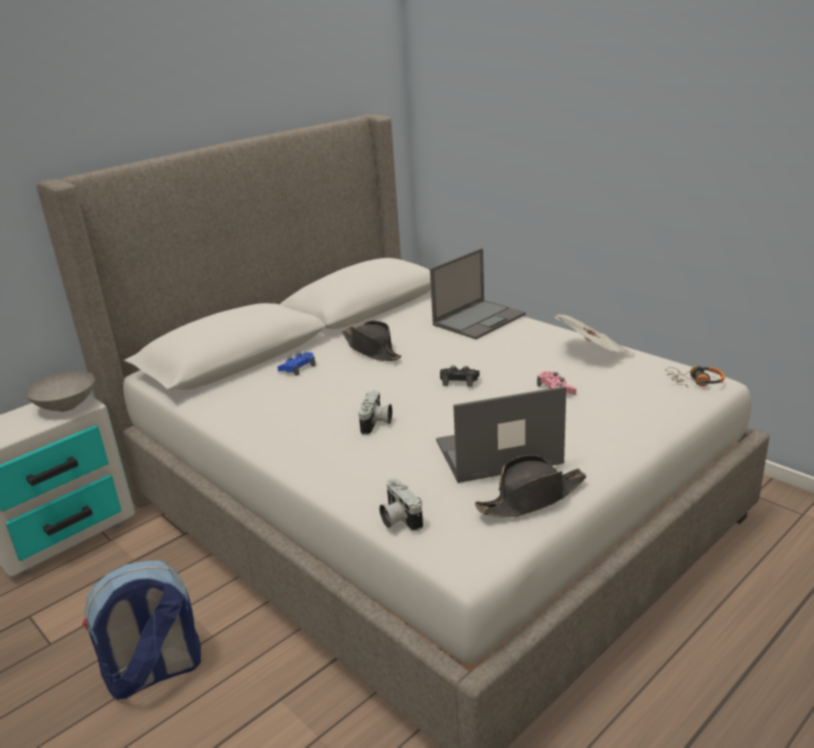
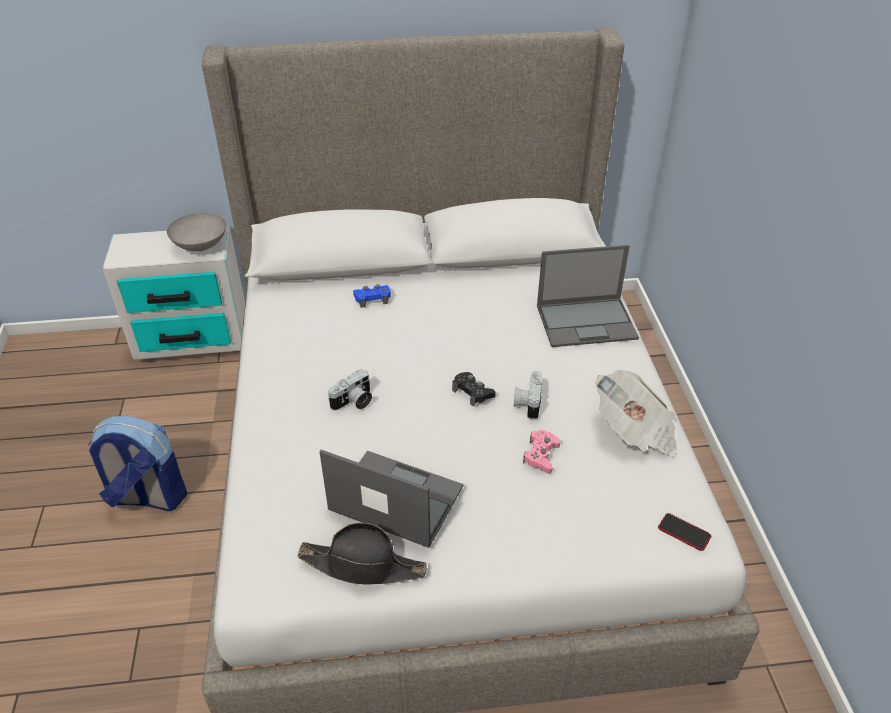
camera: 35 degrees right, 15 degrees up
(372, 350) = (451, 309): black hat -> none
(398, 518) = (253, 514): camera -> camera (527, 402)
(695, 382) = (684, 532): headphones -> phone

